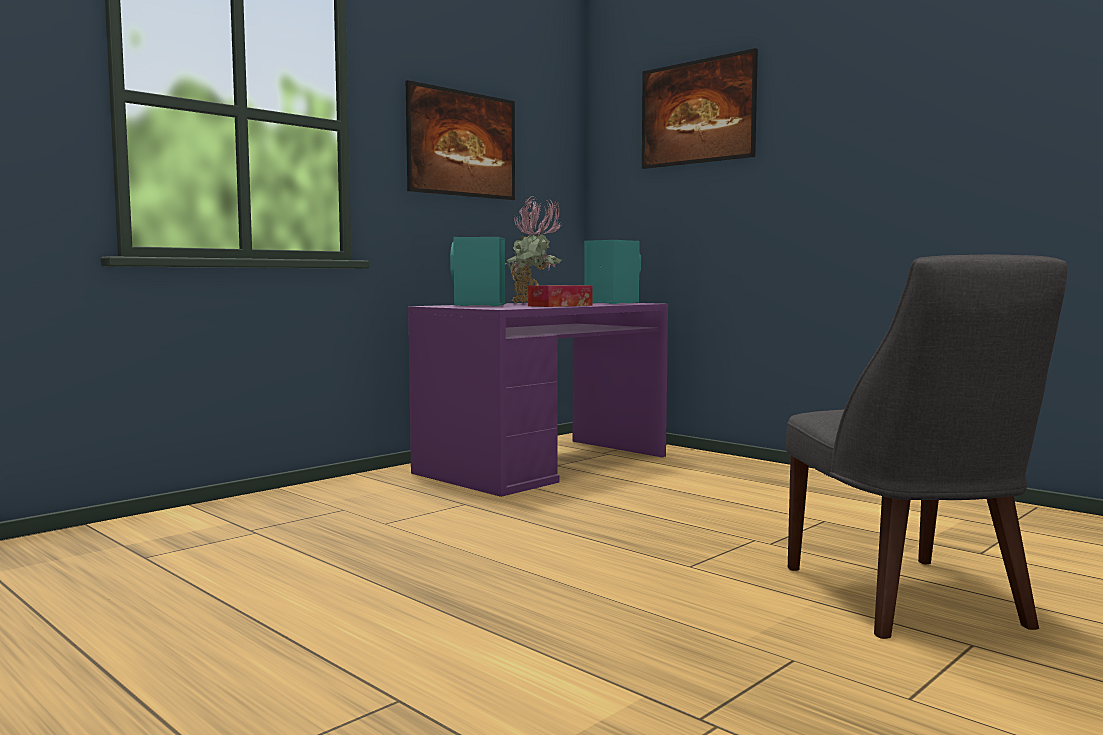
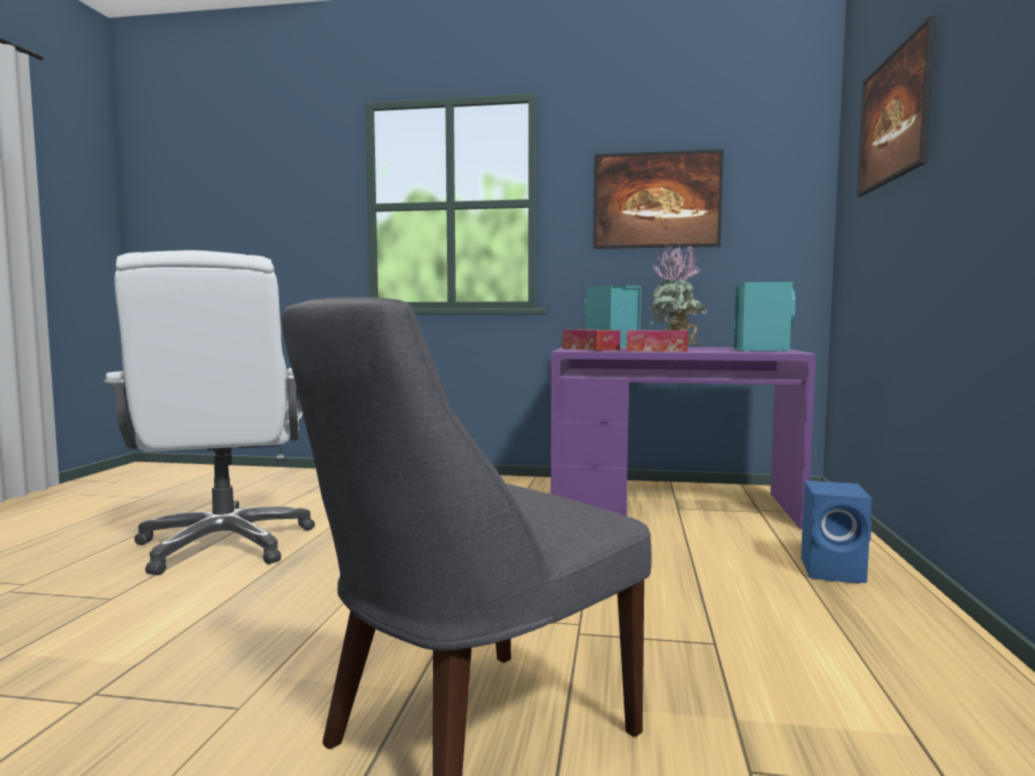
camera: 55 degrees right, 0 degrees up
(295, 622) = (225, 545): none -> white office chair
(493, 307) = (590, 349): none -> tissue box
(748, 472) = (835, 571): none -> blue speaker

